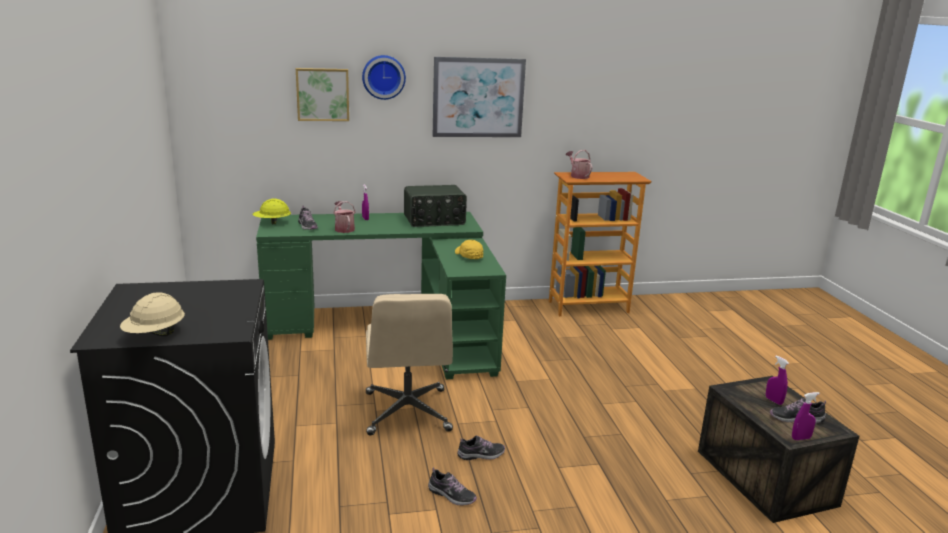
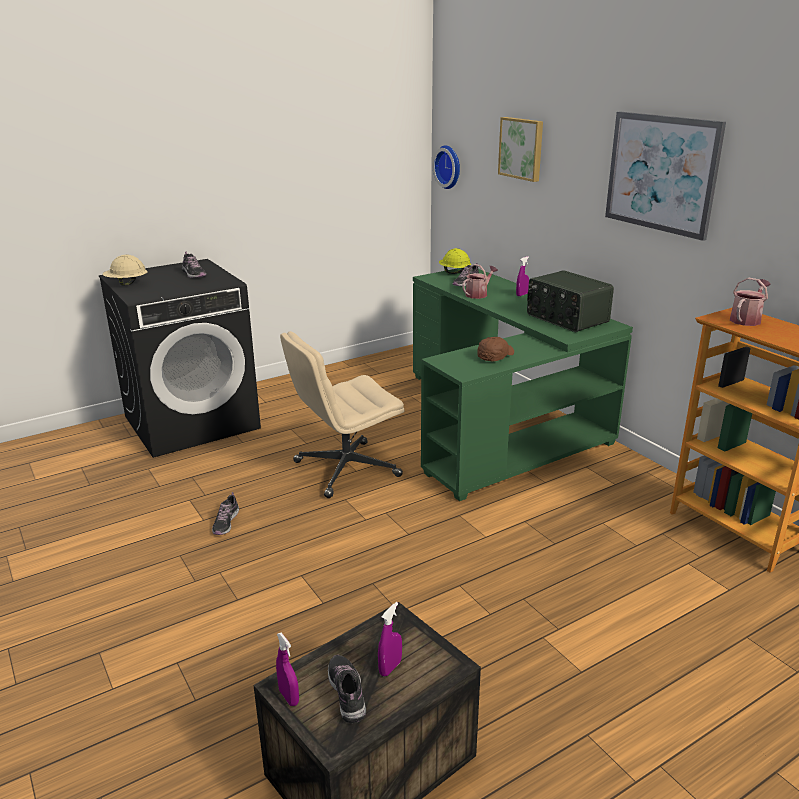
camera: 70 degrees right, 5 degrees up
(383, 77) = (571, 134): wall clock -> wall clock (449, 167)
(468, 256) = (495, 356): yellow cap -> brown cap
(481, 455) = (297, 524): shoe -> shoe (193, 274)

